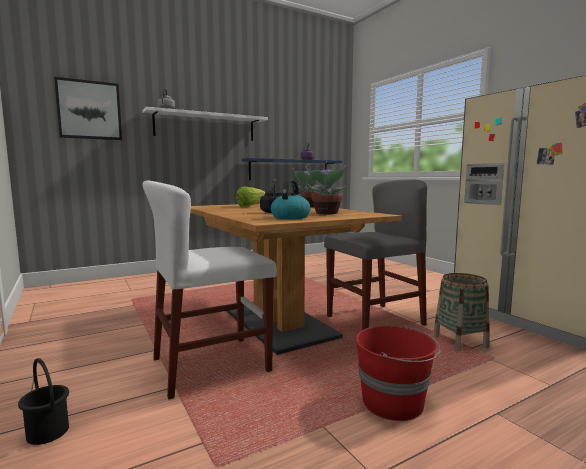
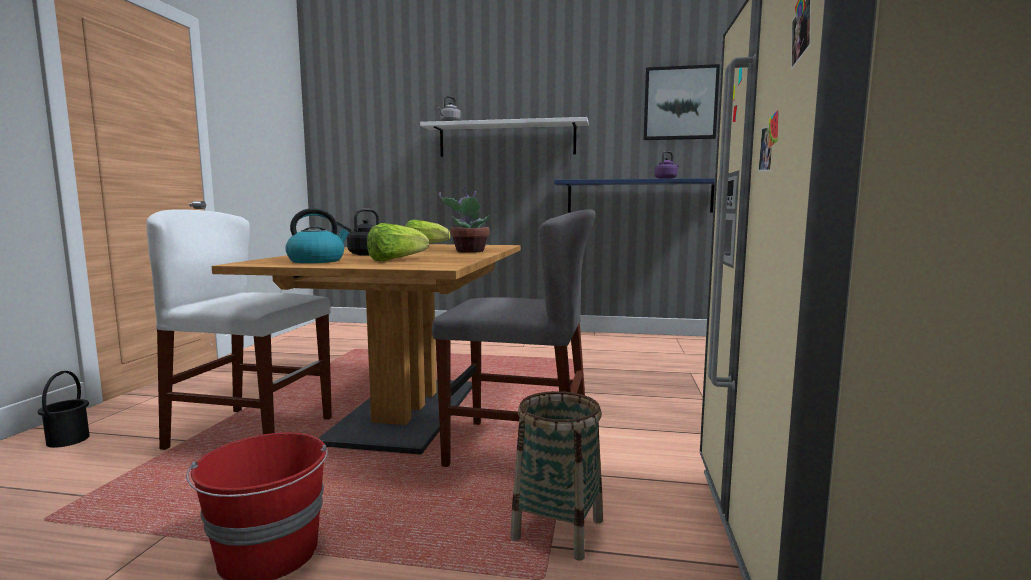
camera: 40 degrees right, 0 degrees up
(89, 110) = (375, 133): picture -> picture (680, 103)
(326, 213) = (395, 260): potted plant -> lettuce

